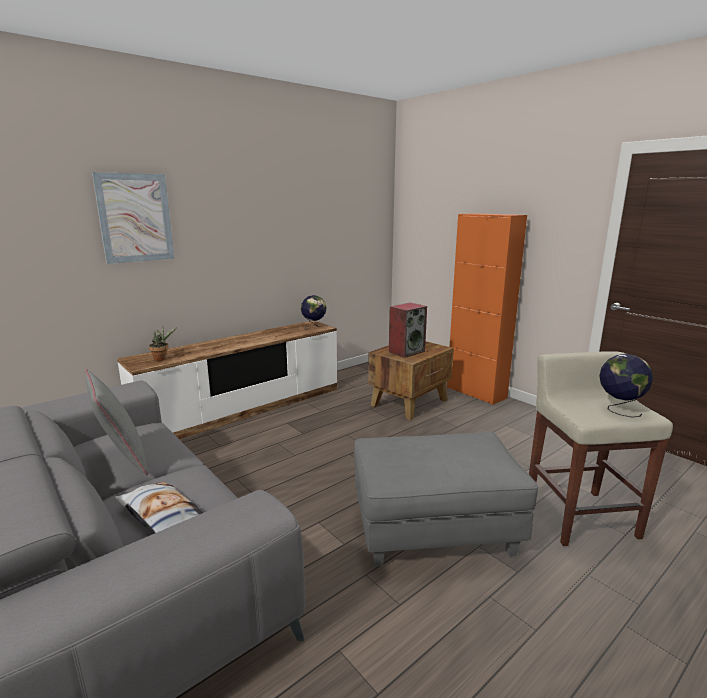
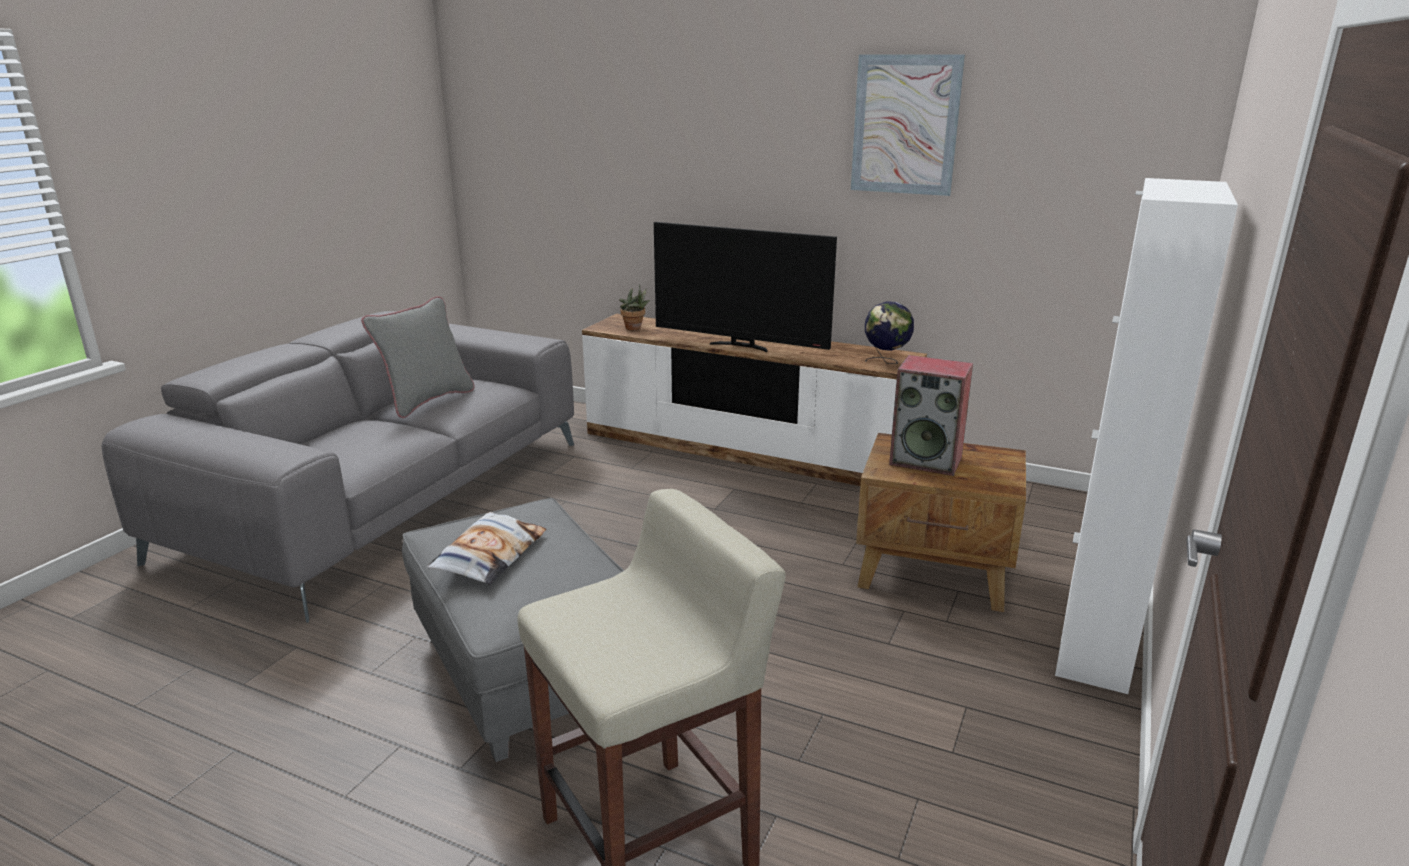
camera: 65 degrees right, 5 degrees up
(135, 218) = (659, 132): picture -> picture (905, 125)
(160, 514) = (337, 443): pillow -> pillow (489, 556)
(244, 344) = (741, 346): none -> television
(476, 393) = (1095, 643): orange cabinet -> white cabinet
(619, 409) = (624, 645): globe -> none

